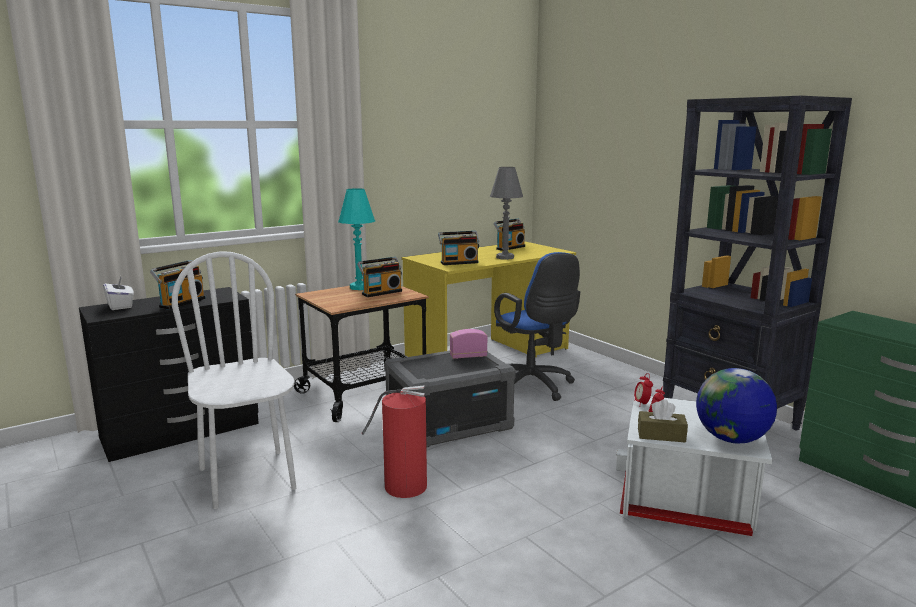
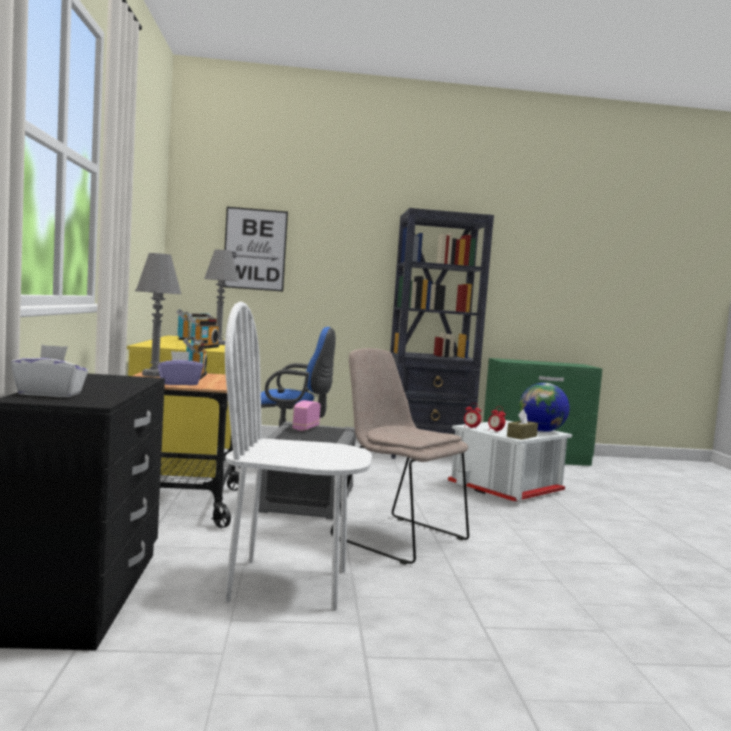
camera: 60 degrees left, 10 degrees down
(181, 302) = (112, 385): radio -> none
(332, 299) = (179, 383): none -> purple tissue box
(359, 287) = (154, 375): turquoise table lamp -> grey table lamp
(403, 486) = (396, 537): fire extinguisher -> beige chair
(596, 155) = (255, 249): none -> picture

